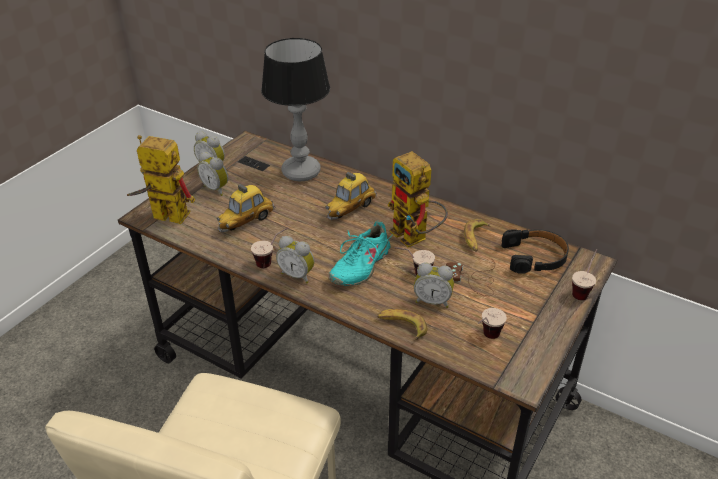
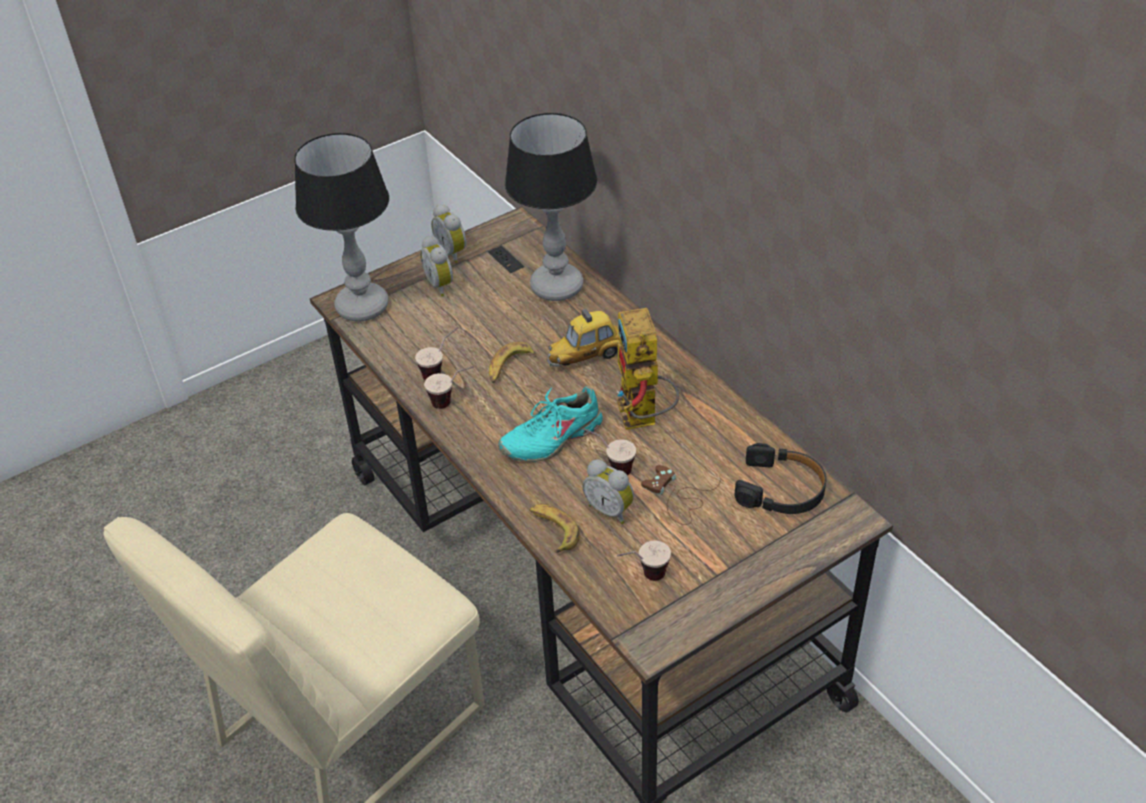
camera: 25 degrees right, 5 degrees up
(163, 216) = (361, 307): toy robot -> table lamp
(246, 221) = (452, 340): toy car -> none
(297, 275) = (471, 428): alarm clock -> none
(475, 238) = (720, 442): banana -> banana (509, 367)
(582, 289) = (812, 552): cup -> cup (441, 371)

